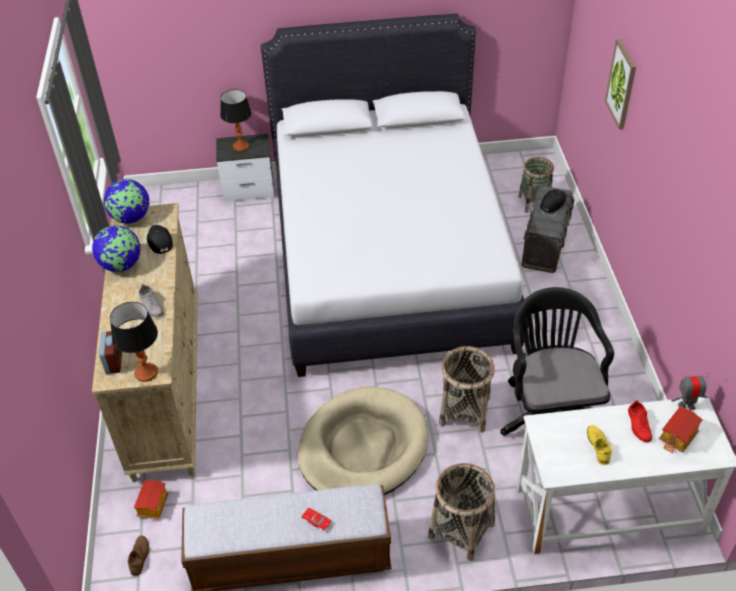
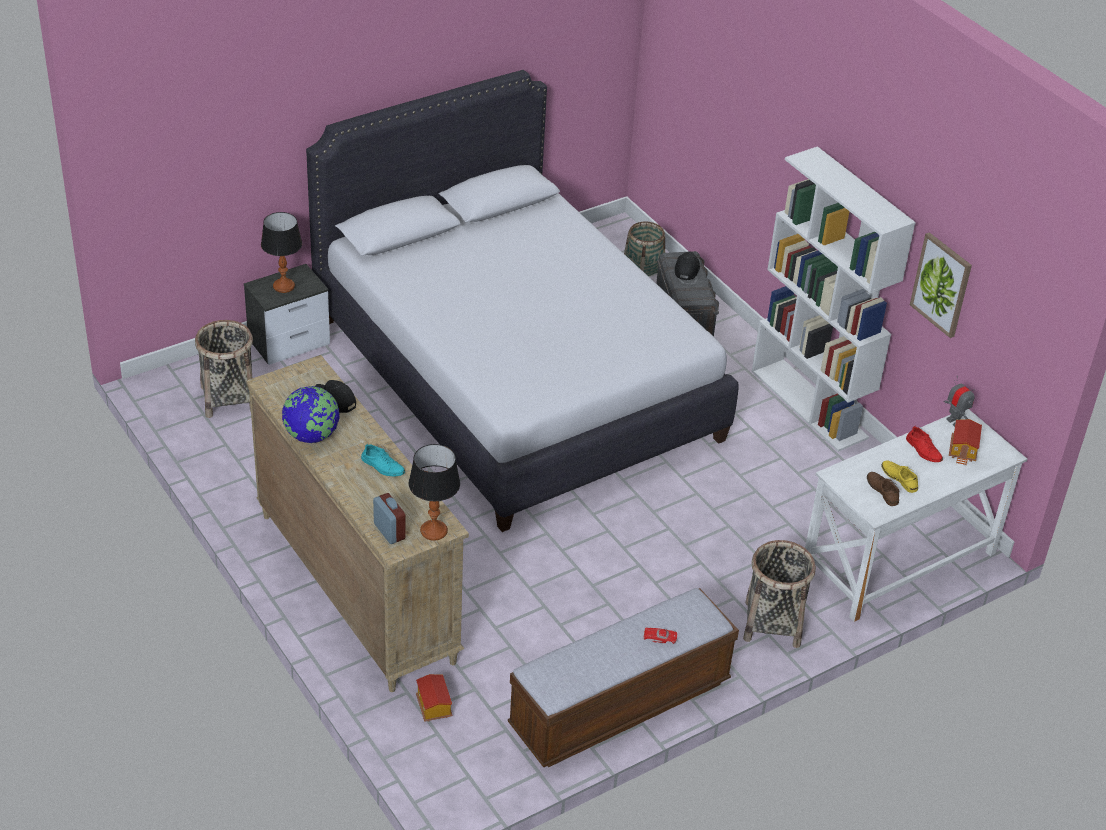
camera: 30 degrees left, 5 degrees down
(131, 218) = (279, 384): globe -> none
(139, 556) = (455, 758): brown shoe -> brown shoe (882, 491)
(151, 305) = (382, 466): grey shoe -> turquoise shoe
(363, 447) = (622, 580): beige dog bed -> none
(464, 410) = (704, 513): basket -> basket (228, 398)
(549, 412) = (790, 489): black office chair -> none
(611, 342) = (810, 404): none -> white bookcase
(621, 84) = (756, 116): picture -> picture (941, 284)
(686, 406) = (954, 422): toy robot -> toy robot turned 90 degrees clockwise

